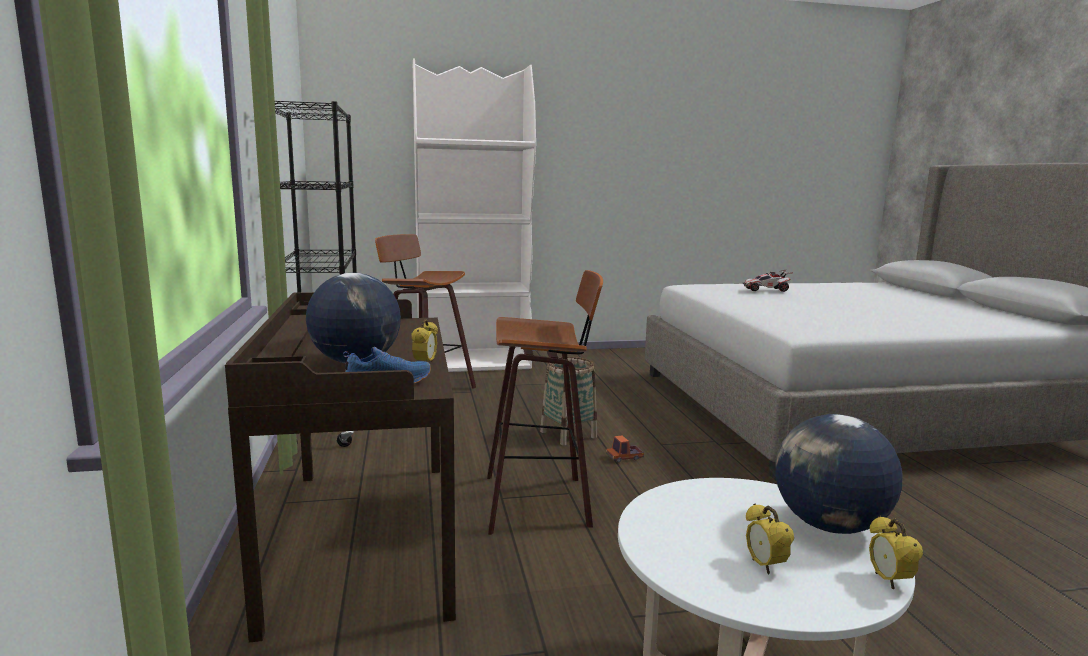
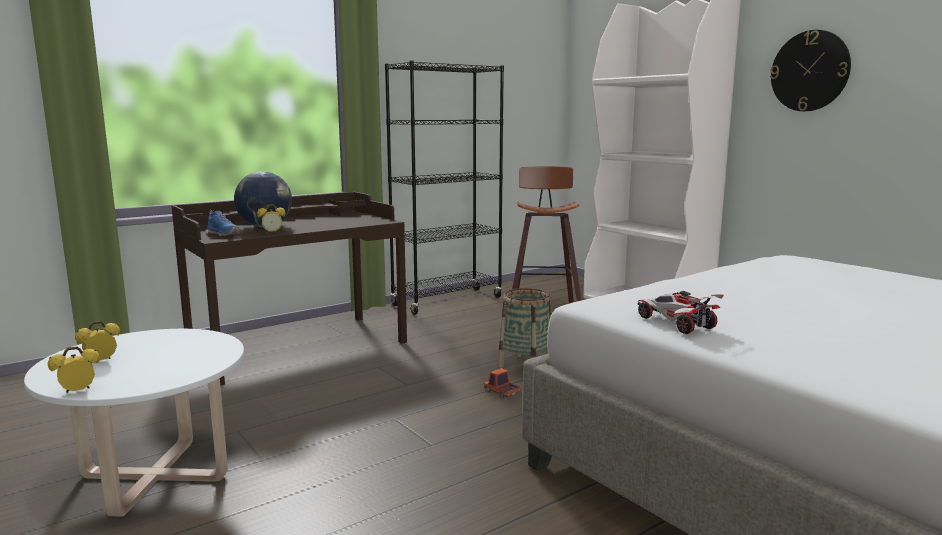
camera: 65 degrees right, 0 degrees up
(540, 501) = (384, 378): stool -> none
(585, 145) = (810, 71): none -> wall clock
(766, 290) = (838, 277): toy car -> toy car (675, 323)
(829, 526) = (162, 375): globe -> none

